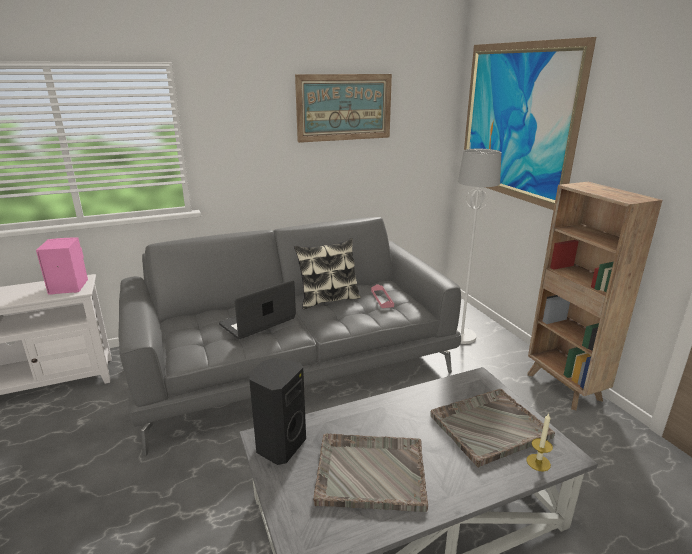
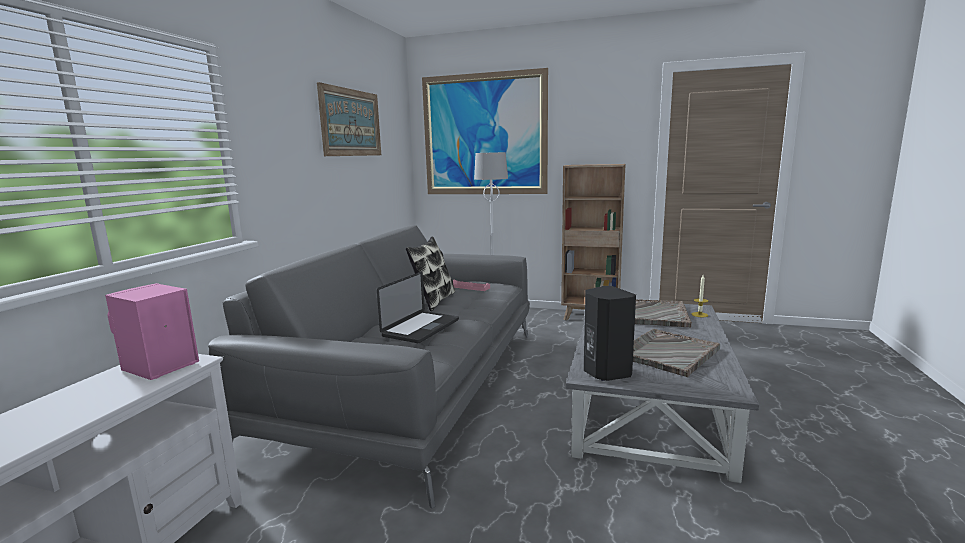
camera: 50 degrees left, 10 degrees down
(258, 322) = (421, 328): laptop -> laptop turned 150 degrees counterclockwise

